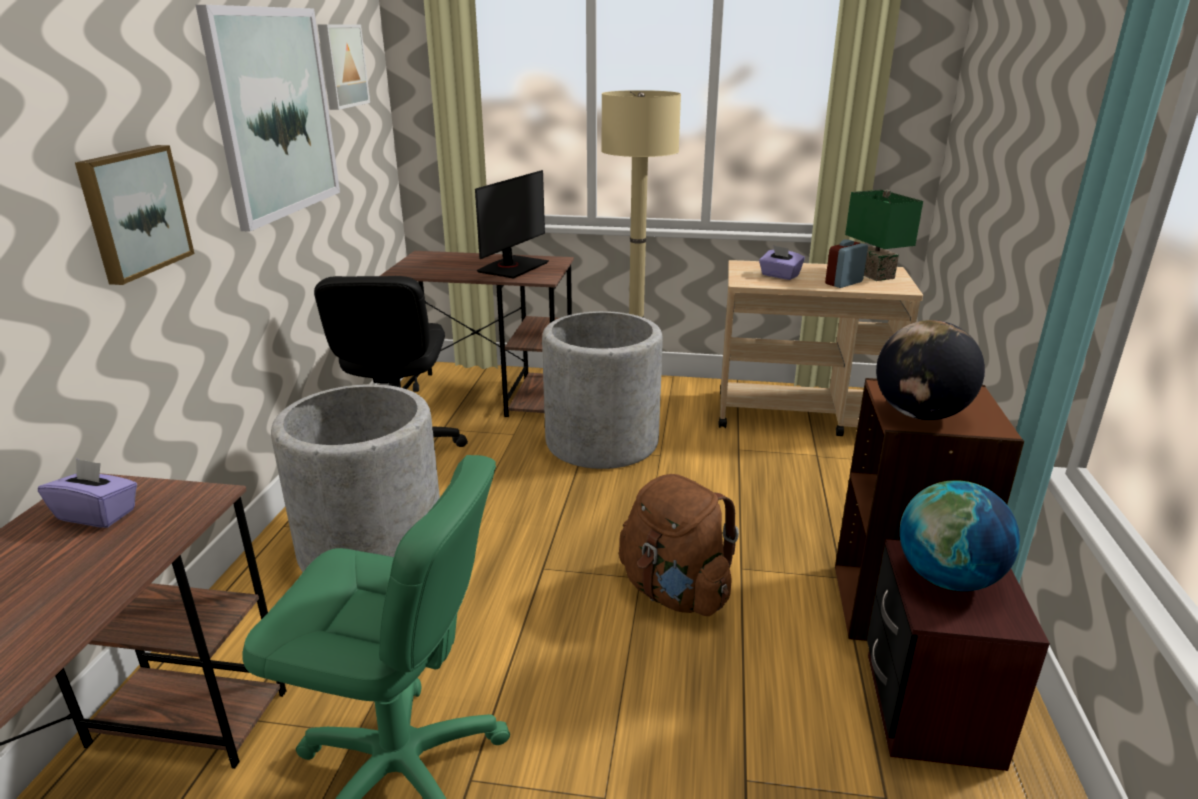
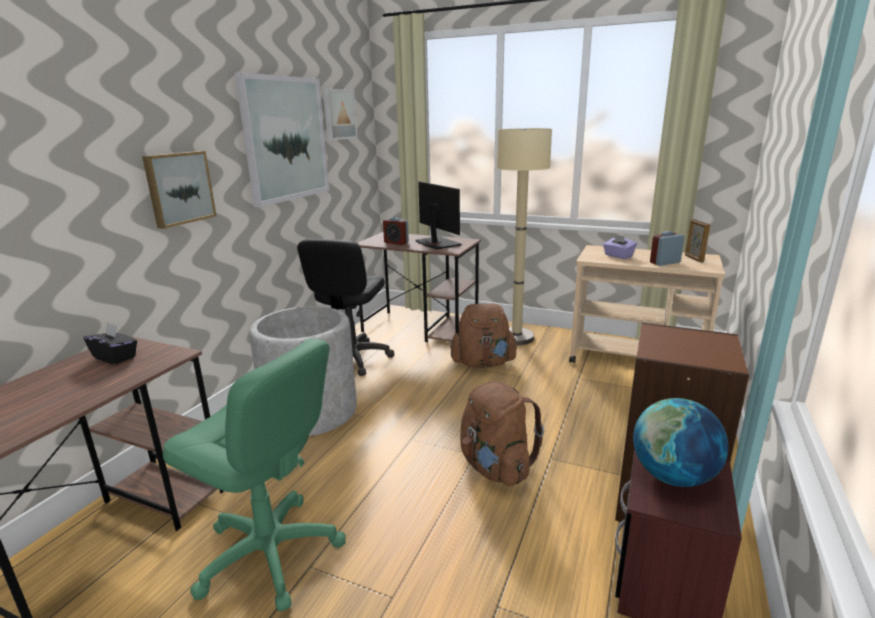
camera: 15 degrees right, 5 degrees down
(98, 514) = (115, 357): purple tissue box -> black tissue box
(448, 270) = (396, 243): none -> alarm clock
(512, 267) = (437, 243): monitor -> monitor turned 75 degrees counterclockwise
(602, 441) = (483, 363): grey planter -> brown backpack
(875, 275) = (693, 259): green table lamp -> picture frame
(920, 414) = (670, 349): globe -> none

